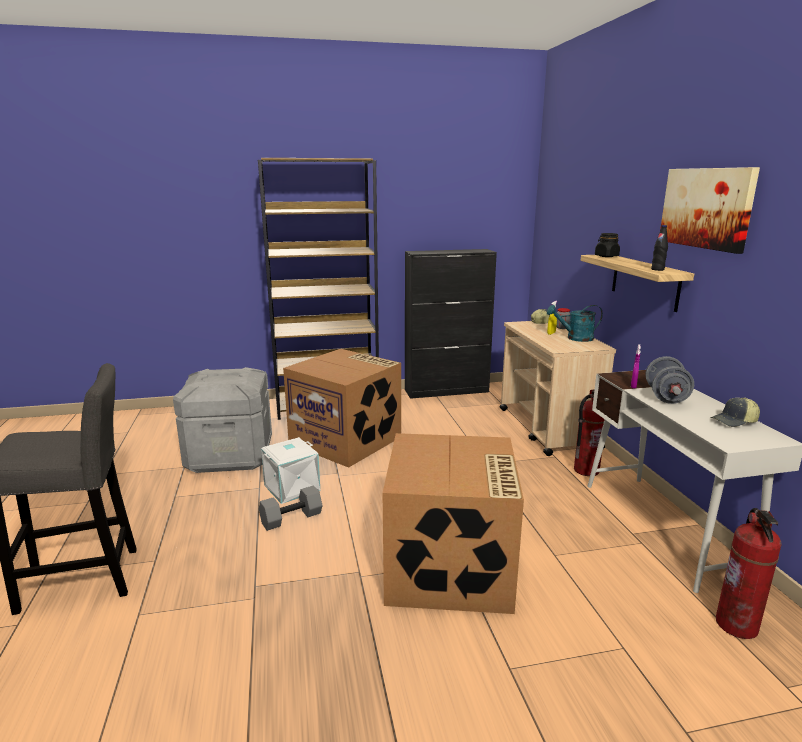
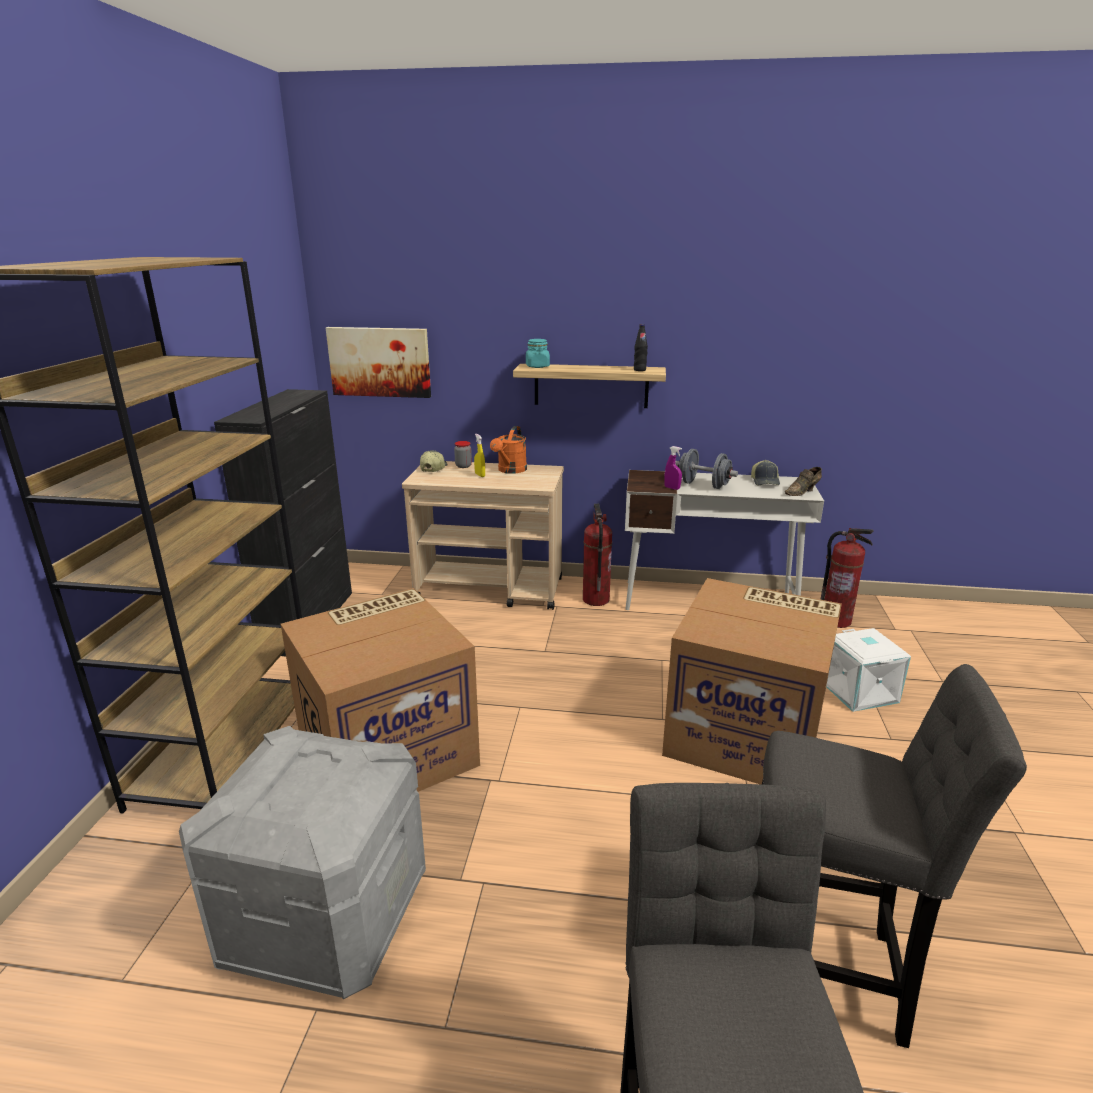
camera: 70 degrees left, 5 degrees up
(212, 620) = (826, 972): none -> grey stool
(291, 518) = (597, 851): grey dumbbell -> none
(292, 488) = (509, 839): white storage box -> white storage box (860, 691)
(575, 338) = (510, 470): turquoise watering can -> orange watering can
(606, 256) = (537, 366): black jar -> turquoise jar
(706, 208) = (671, 303): picture -> picture (380, 362)
(735, 441) = (803, 492): none -> brown shoe

